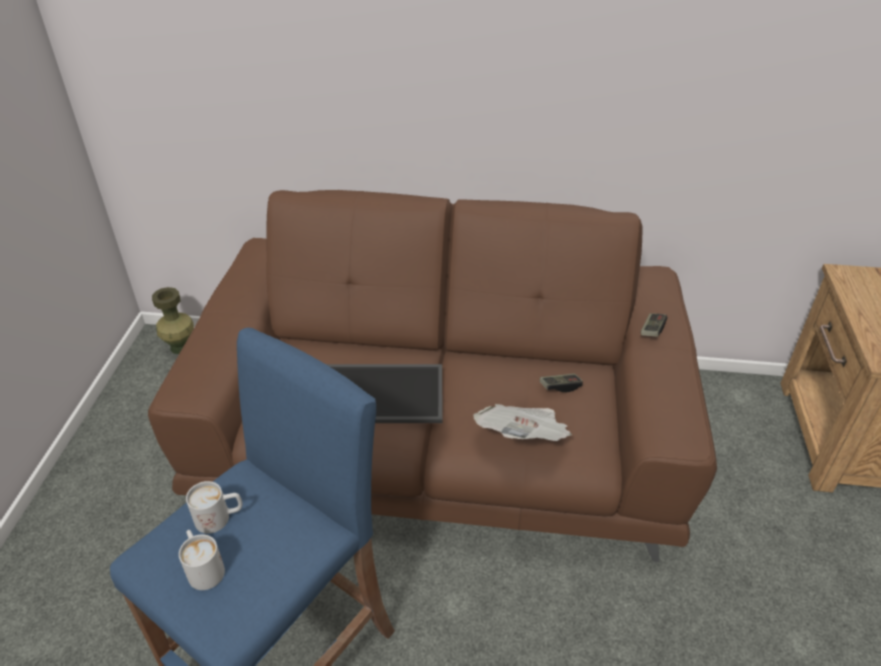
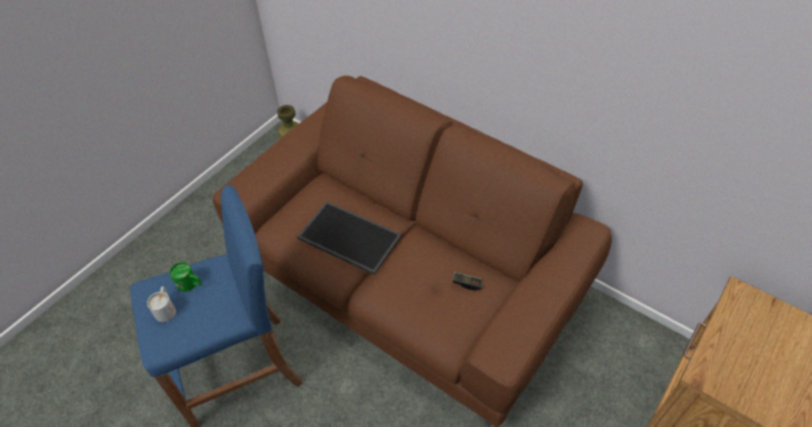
camera: 30 degrees right, 10 degrees up
(220, 518) = (190, 284): white mug -> green mug
(523, 439) = (415, 308): newspaper -> none
(652, 330) = (549, 272): game controller -> none

